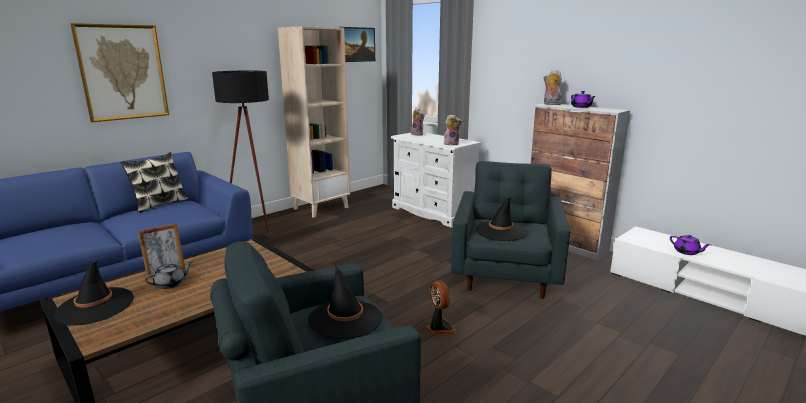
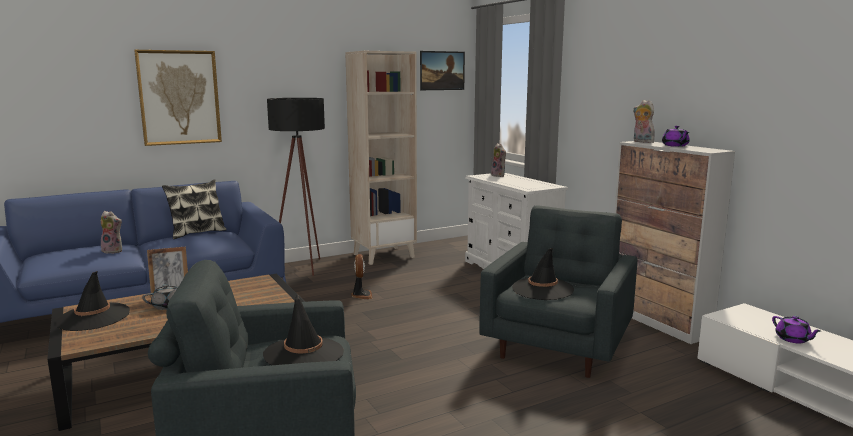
camera: 15 degrees right, 5 degrees down
(440, 328) = (443, 392): fan -> fan (361, 295)
(451, 144) = (528, 187): plush toy -> plush toy (114, 251)

